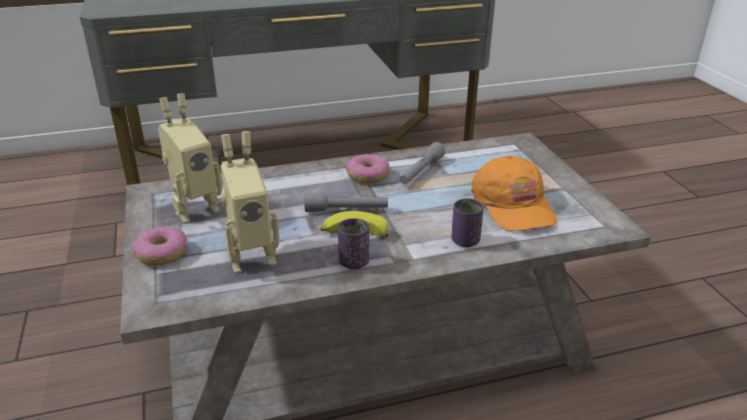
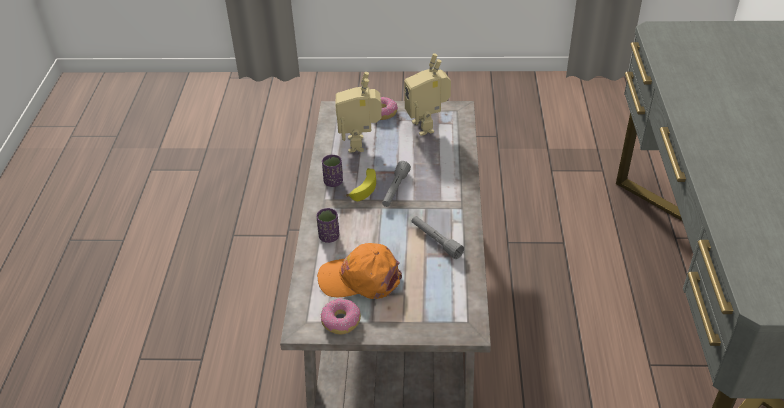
camera: 110 degrees right, 10 degrees up
(368, 176) = (440, 210): donut -> donut (340, 321)

